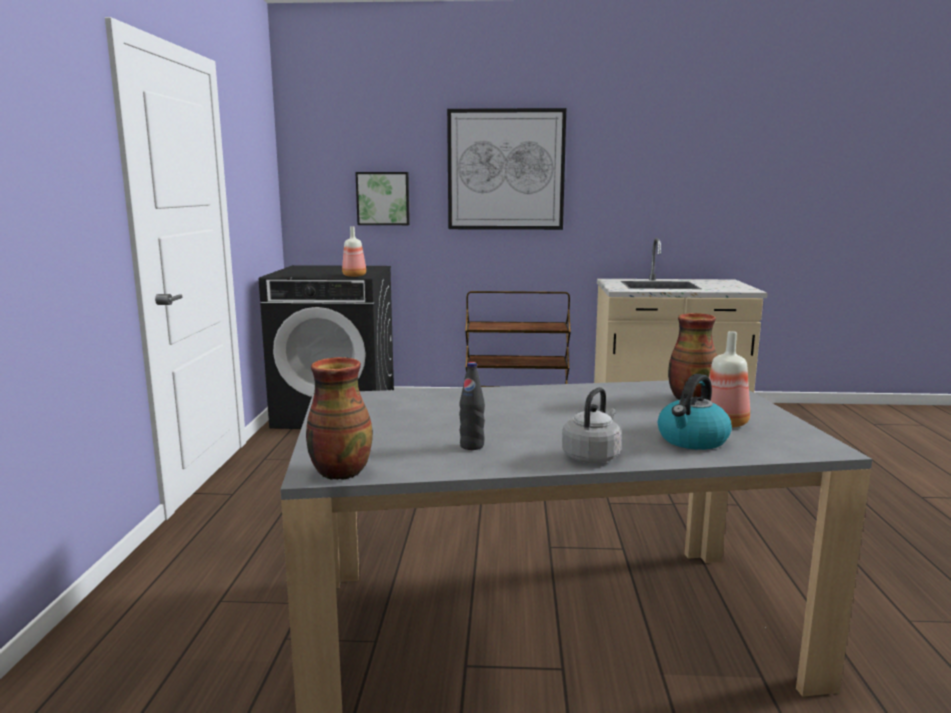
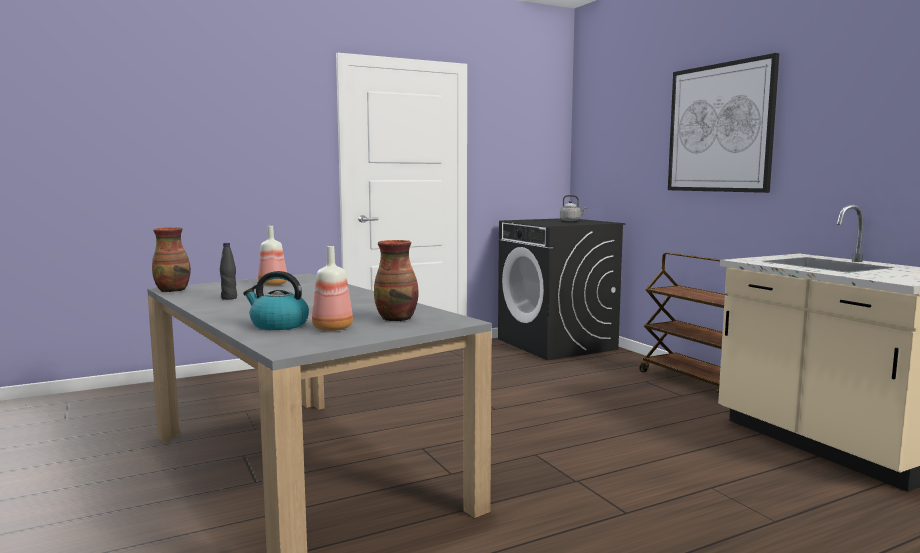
camera: 60 degrees right, 5 degrees down
(354, 275) = (550, 224): bottle -> bottle (274, 284)
(383, 198) = (627, 161): picture -> none
(592, 456) = (225, 313): grey kettle -> grey kettle (571, 220)

